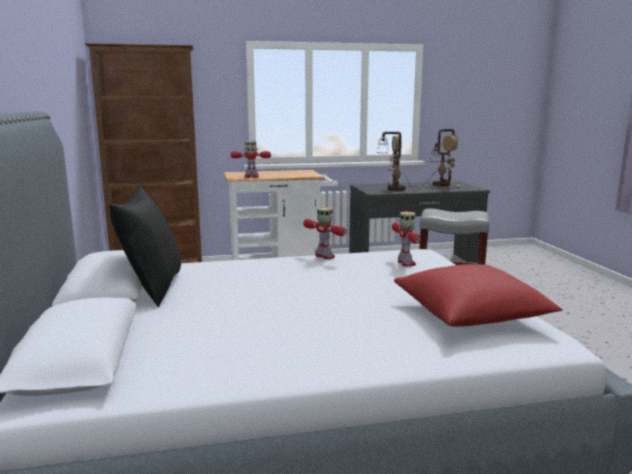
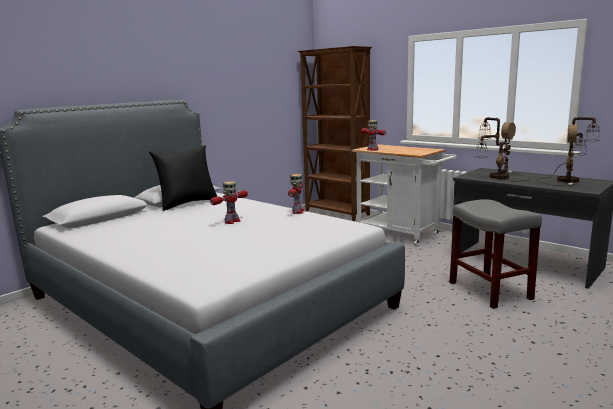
camera: 55 degrees right, 0 degrees up
(406, 263) = (318, 228): toy robot -> toy robot (232, 221)
(470, 315) = (227, 260): red pillow -> none

